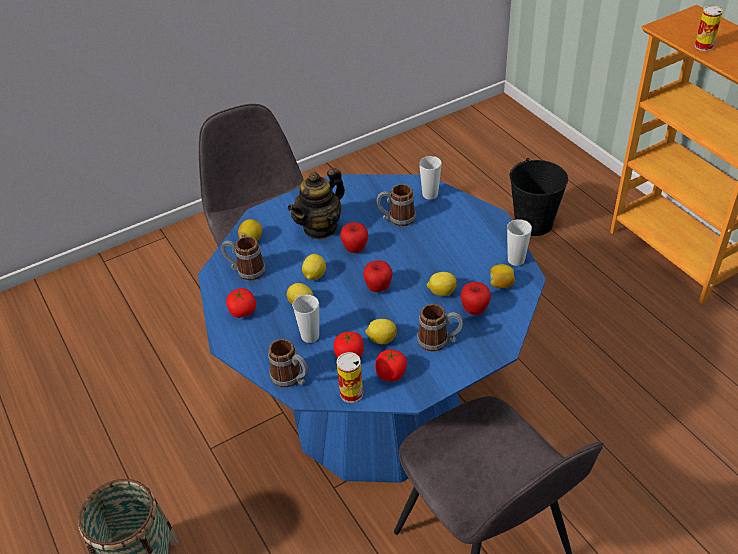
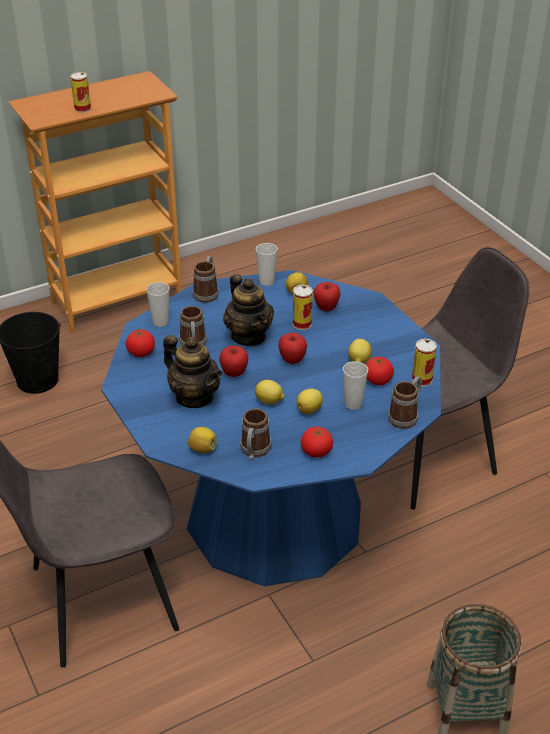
camera: 90 degrees left, 5 degrees down
(391, 374) = (399, 357): tomato -> tomato (141, 352)
(415, 254) = (249, 336): none -> teapot
(439, 341) = (362, 329): mug -> mug (207, 292)
(441, 292) = (302, 324): lemon -> can

